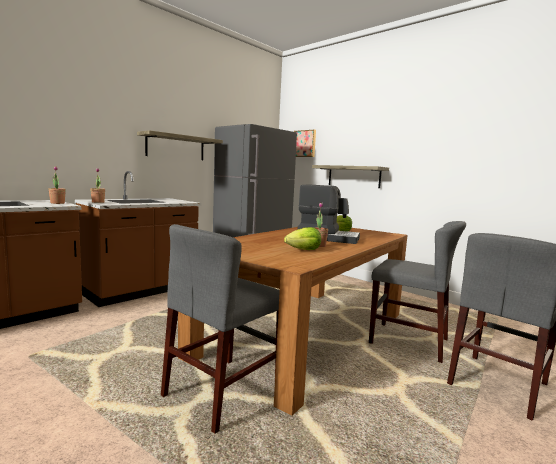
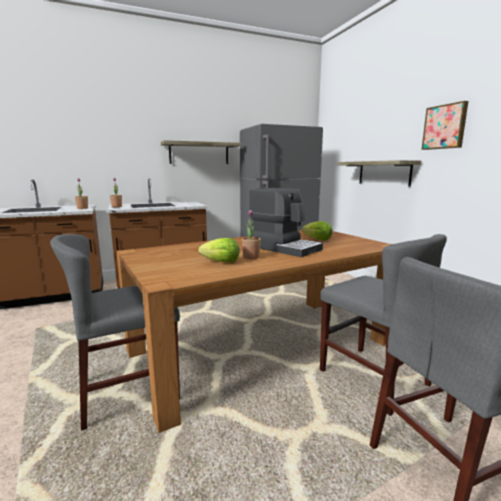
camera: 25 degrees right, 5 degrees up
(305, 143) = (339, 138): picture -> picture (445, 127)

